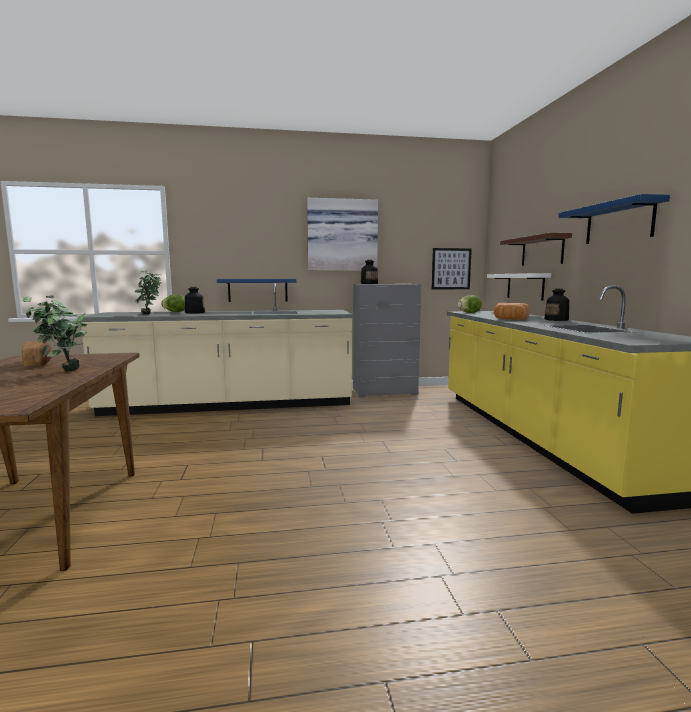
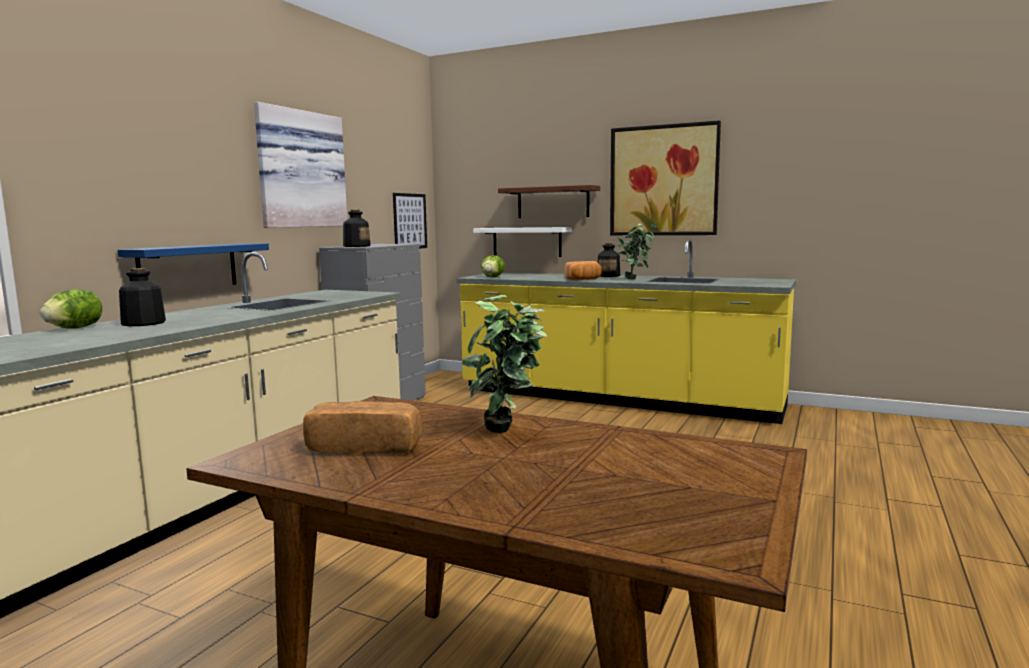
camera: 55 degrees left, 0 degrees up
(150, 314) = (82, 339): potted plant -> potted plant (635, 279)
(619, 223) = (663, 180): blue shelf -> picture

